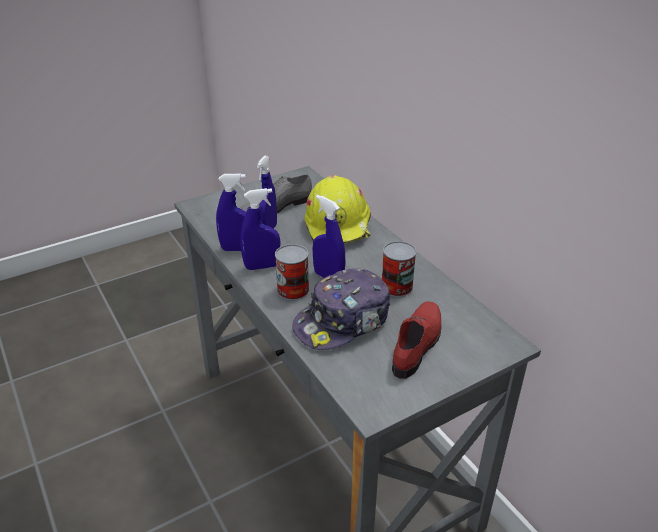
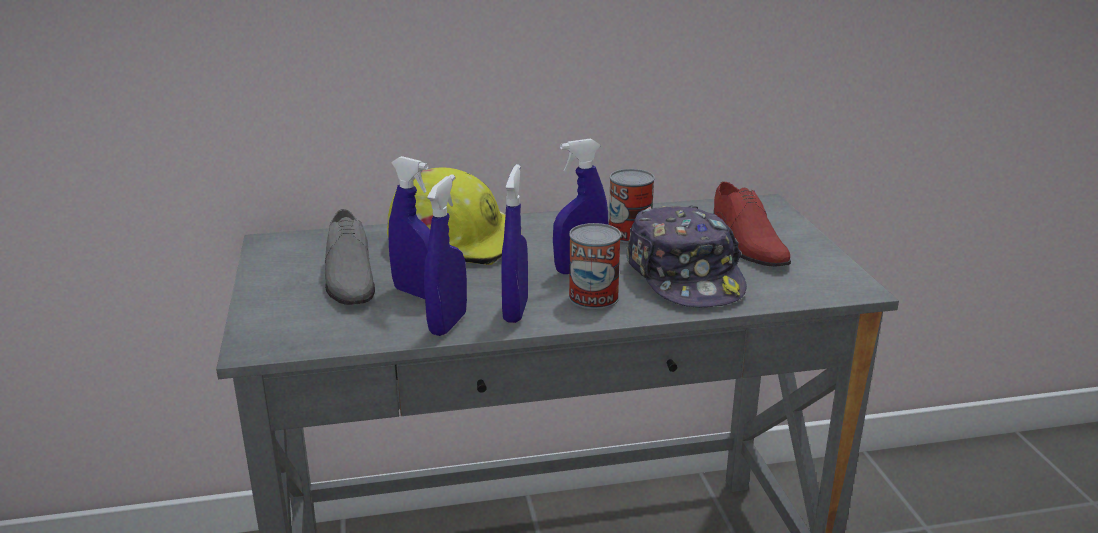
camera: 70 degrees left, 10 degrees down
(418, 343) = (745, 243): red shoe -> red shoe turned 150 degrees counterclockwise

